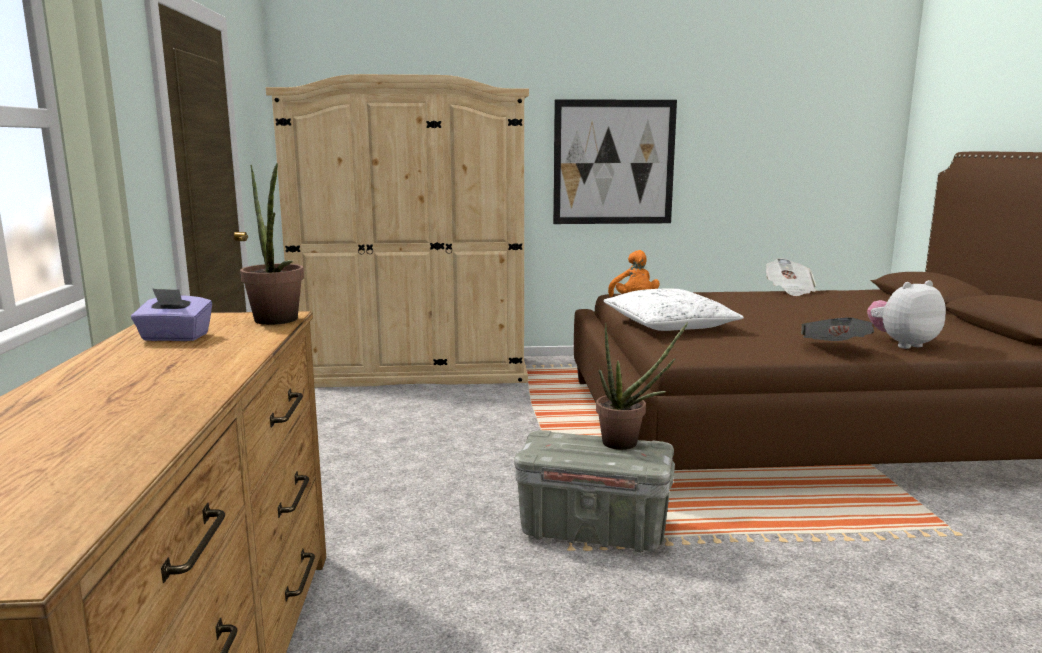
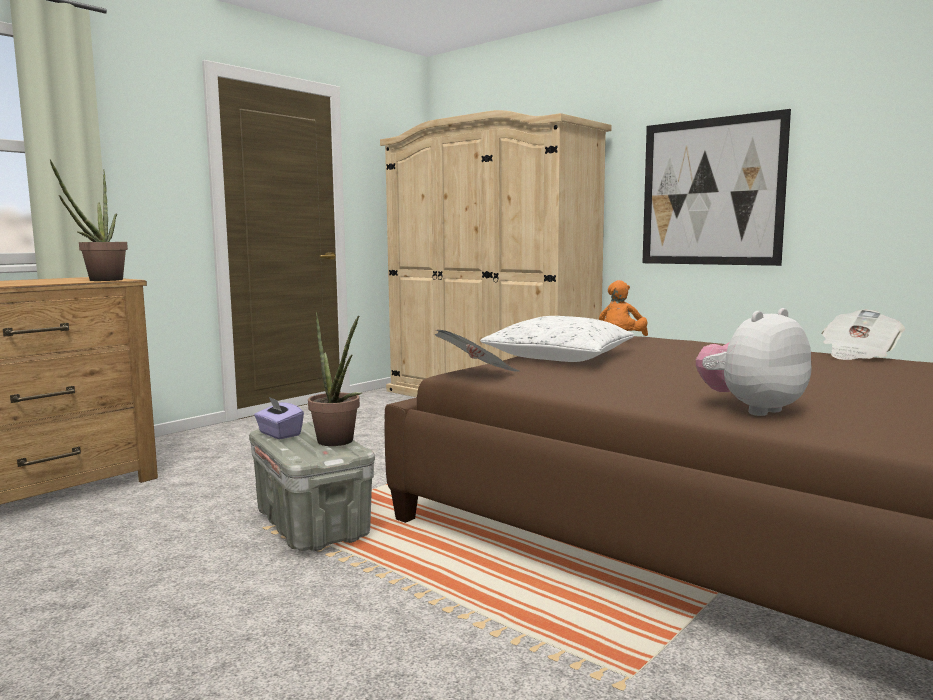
camera: 45 degrees right, 5 degrees down
(175, 337) = (34, 280): purple tissue box -> purple tissue box (279, 434)
(834, 349) = (633, 396): newspaper -> newspaper (478, 374)
(902, 344) = (751, 409): plush toy -> plush toy turned 60 degrees counterclockwise

